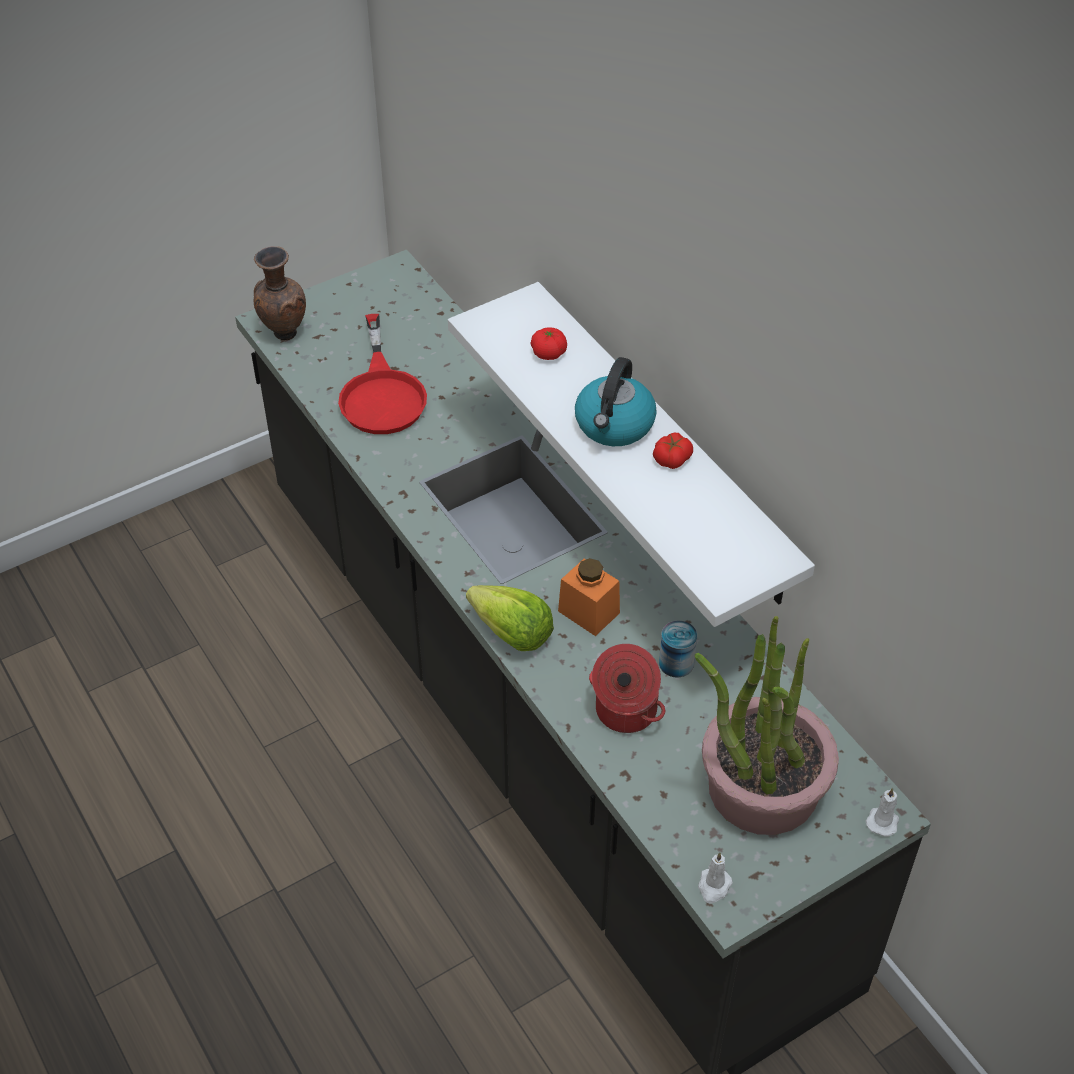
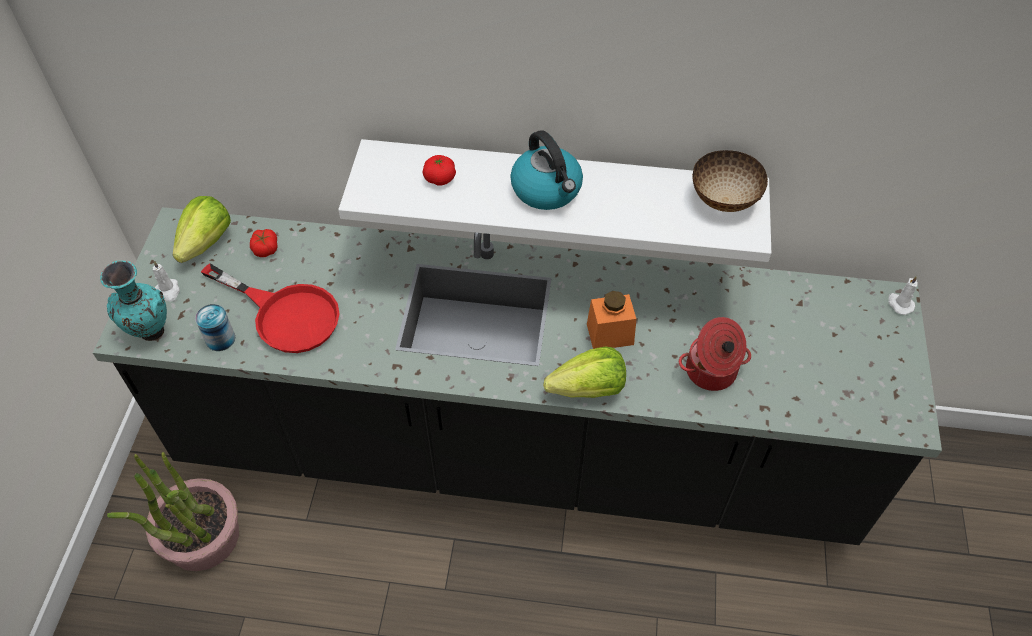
camera: 50 degrees left, 5 degrees up
(283, 333) = (150, 333): brown vase -> turquoise vase
(400, 299) = (206, 243): none -> lettuce
(672, 458) = (608, 182): tomato -> tomato (265, 248)
(676, 663) = (695, 318): can -> can (220, 339)
(714, 886) = (889, 422): white candle -> white candle (168, 291)
(743, 547) = (723, 200): none -> bowl
(761, 787) = (830, 344): potted plant -> potted plant (202, 537)

